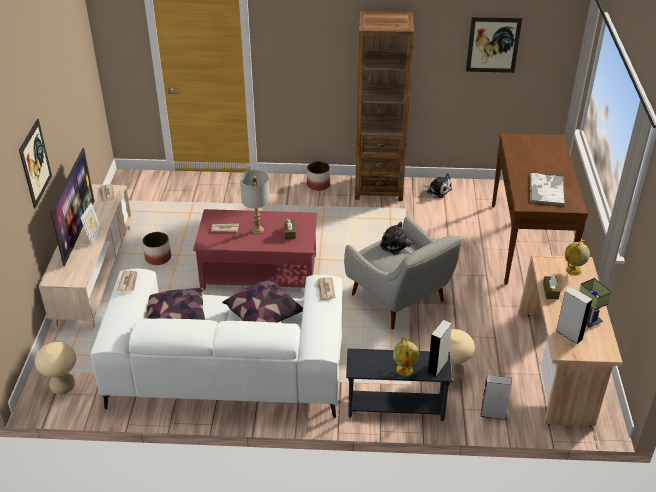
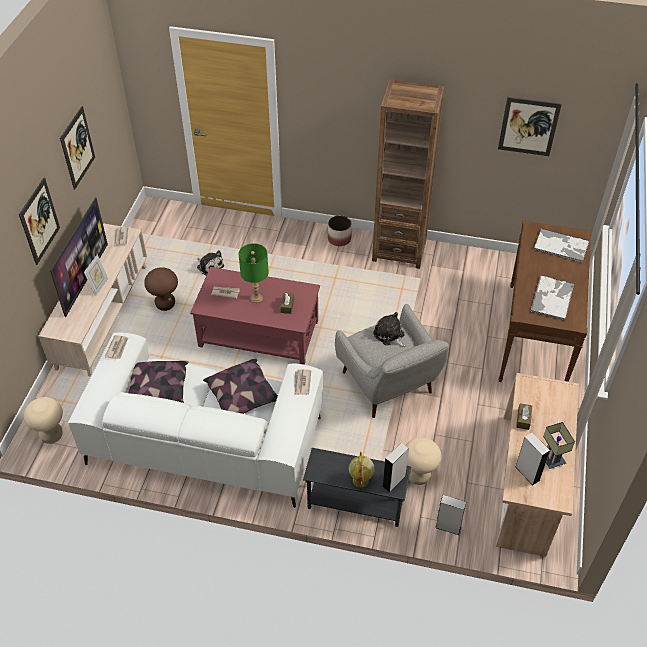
camera: 10 degrees right, 10 degrees up
(62, 98) = (77, 148): none -> picture
(158, 257) = (165, 304): planter -> brown stool
(257, 230) = (256, 298): grey table lamp -> green table lamp
(438, 190) = (459, 260): plush toy -> plush toy (209, 266)
(541, 149) = (561, 246): none -> tray
(573, 270) = (554, 397): globe -> none

